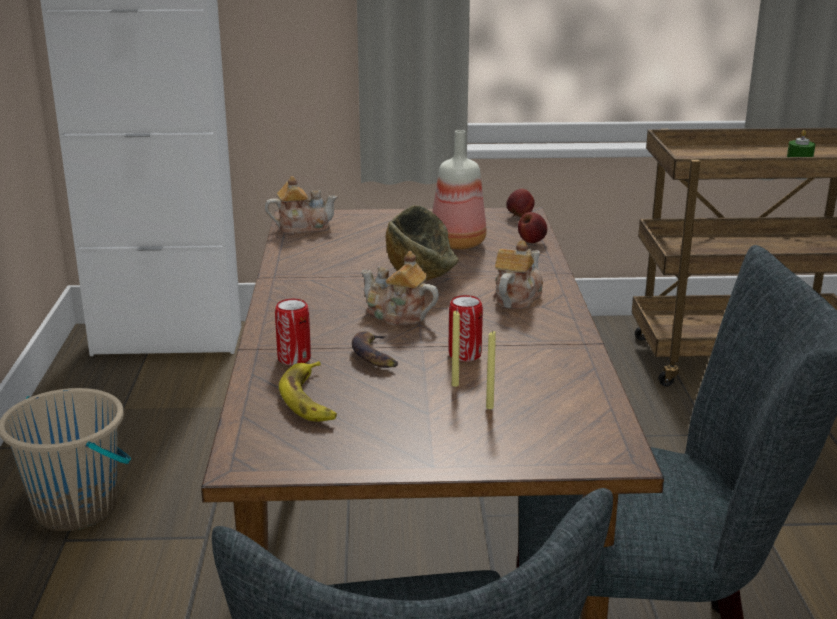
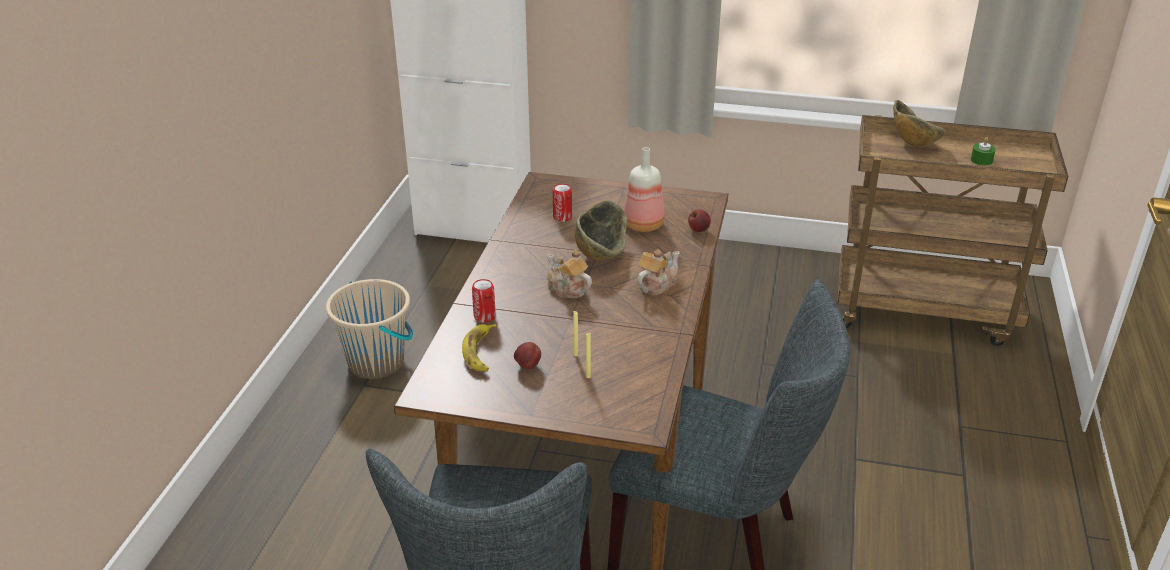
camera: 15 degrees right, 10 degrees up
(302, 227) = (540, 193): teapot -> none
(375, 355) = (537, 322): banana -> none
(464, 355) = (594, 331): can -> can (562, 217)
(520, 216) = (704, 202): apple -> apple (527, 366)
(713, 151) = (913, 142): none -> bowl

